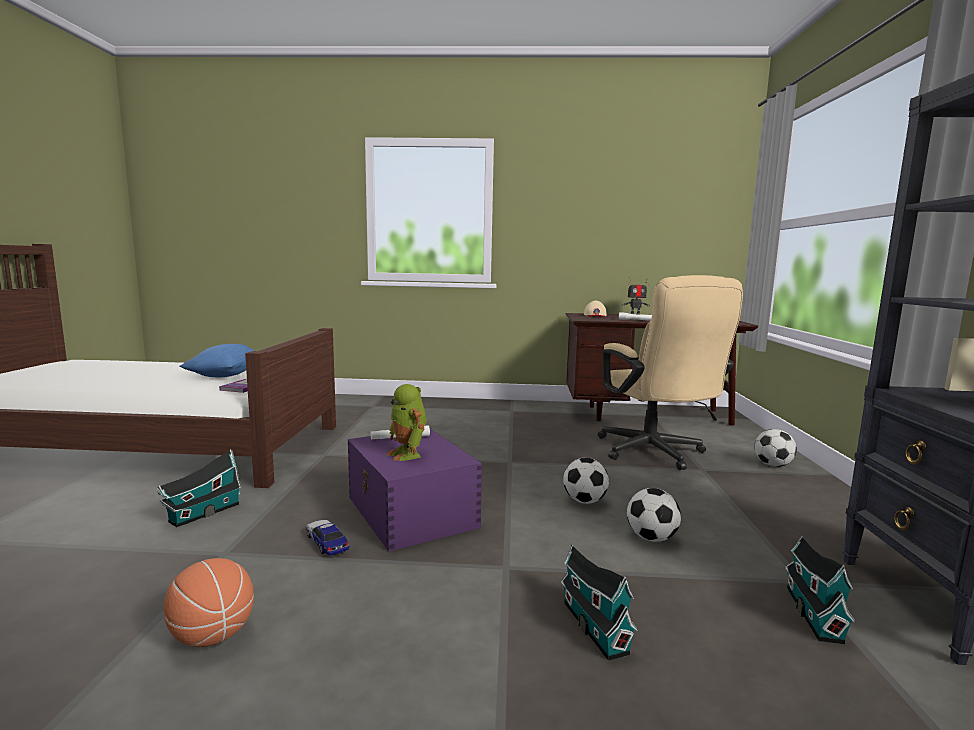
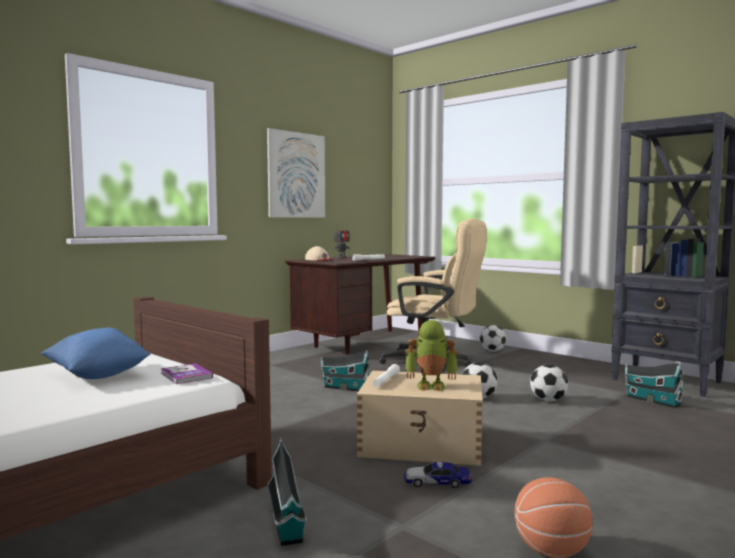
camera: 50 degrees left, 5 degrees down
(411, 512) = (423, 444): purple storage box -> beige storage box
(591, 223) = (296, 175): none -> picture
(593, 625) = (629, 440): toy house -> toy house (345, 388)

